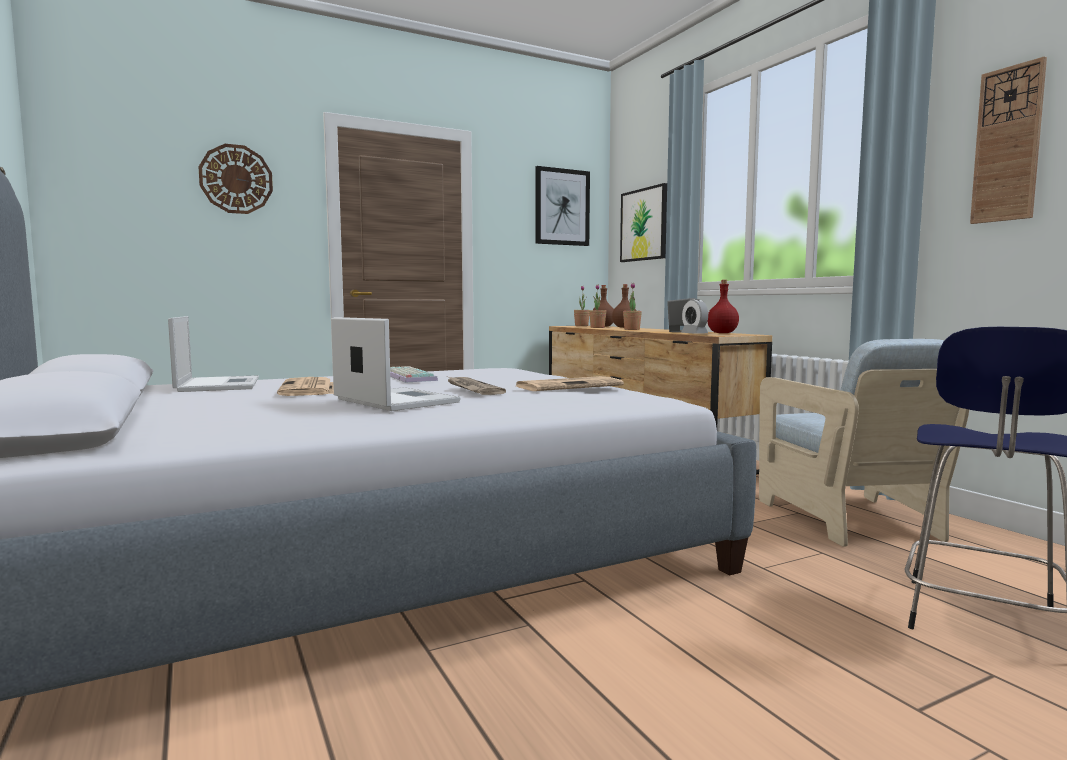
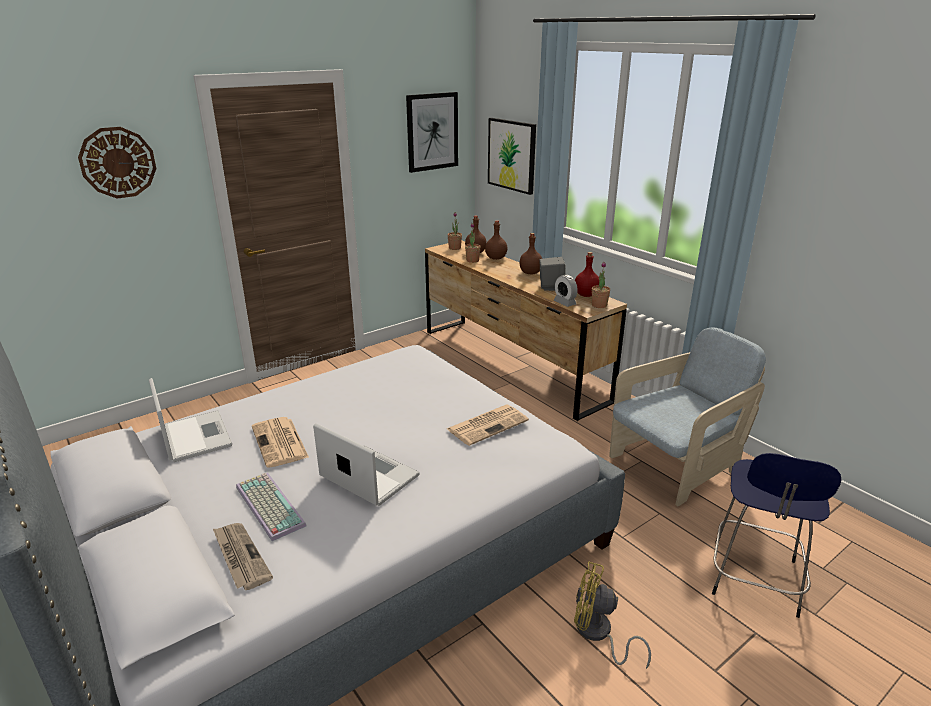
camera: 10 degrees left, 20 degrees up
(406, 376) = (342, 392): keyboard -> keyboard (267, 506)
(472, 388) = (416, 439): newspaper -> newspaper (240, 557)
(632, 329) = (506, 273): potted plant -> potted plant (599, 305)
(659, 329) = (530, 273): none -> brown bottle
(709, 651) = (598, 634): none -> yellow fan
(848, 518) = (675, 465): beige armchair -> beige armchair turned 105 degrees counterclockwise
(1007, 144) = (822, 207): wall clock -> none

